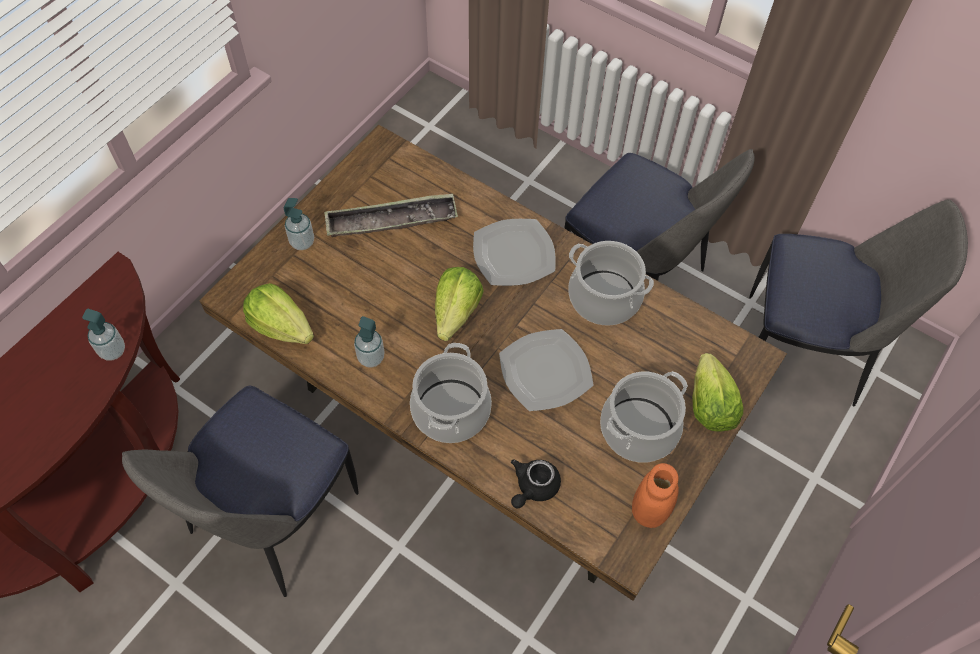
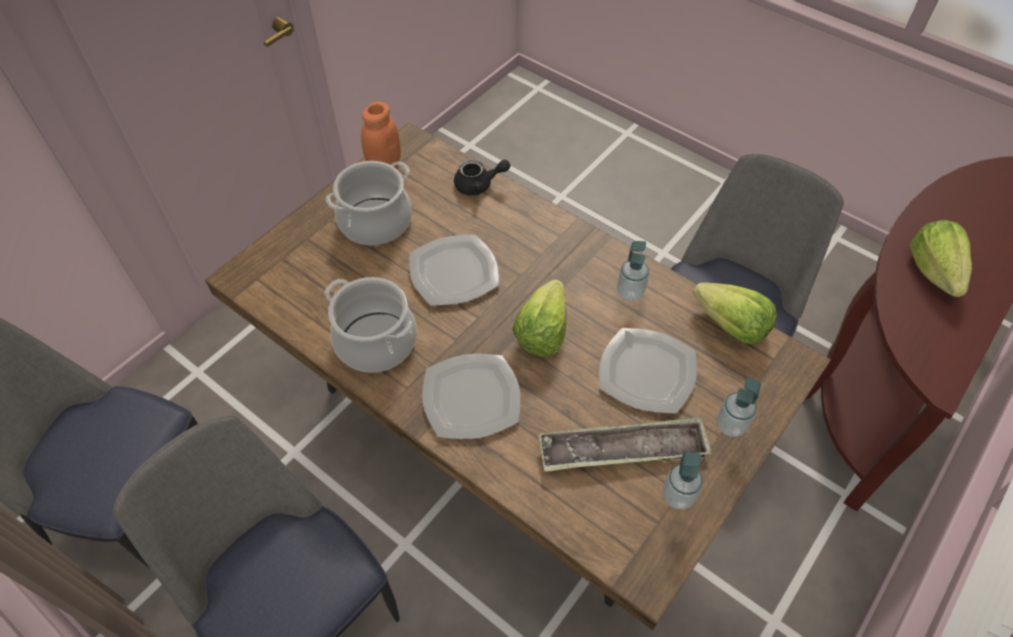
camera: 175 degrees left, 5 degrees down
(112, 350) = (899, 302): soap dispenser -> soap dispenser (678, 496)
(365, 282) = (646, 371): none -> plate
(450, 410) = (549, 243): cooking pot -> none
(533, 487) = (479, 185): black teapot -> black teapot turned 45 degrees clockwise
(709, 405) = (302, 237): lettuce -> lettuce (934, 271)

